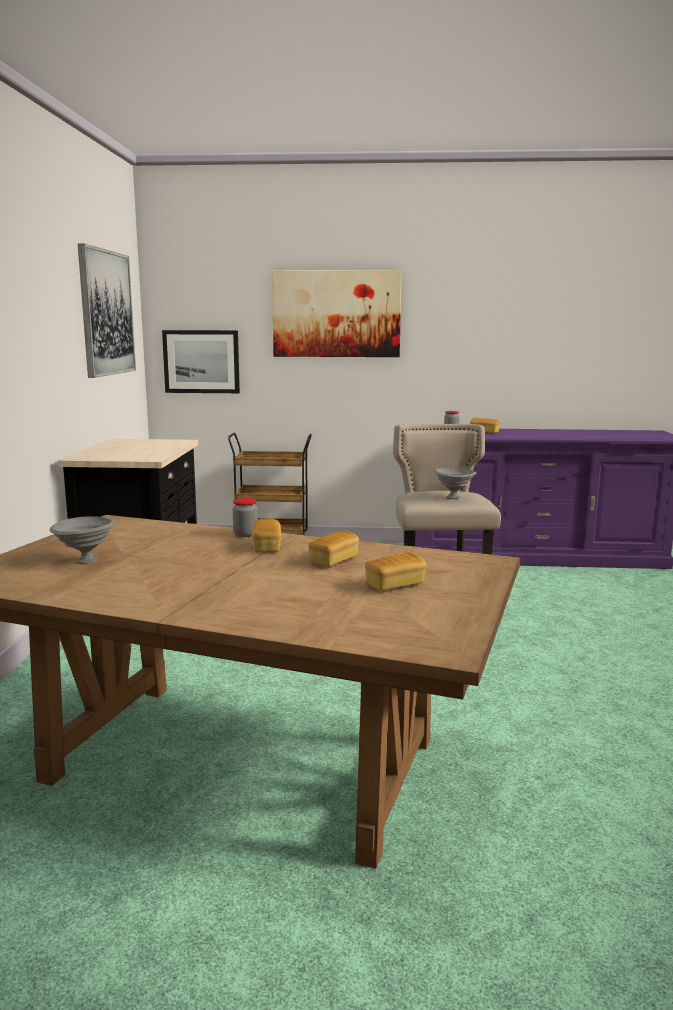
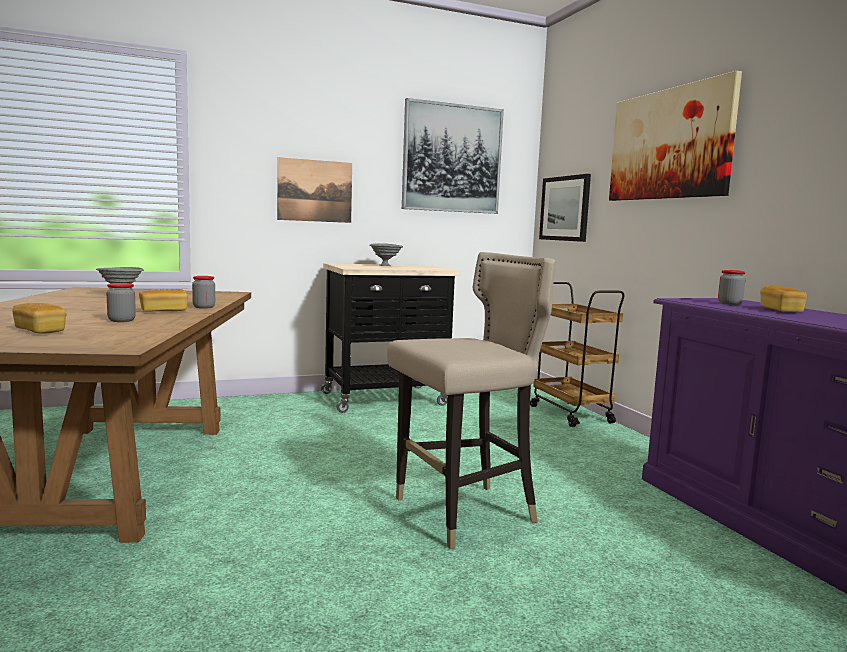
camera: 65 degrees right, 5 degrees down
(38, 368) = (315, 191): none -> picture
(333, 561) = (121, 320): bread -> jar
(453, 497) = (458, 345): grey bowl -> grey bowl (386, 266)

